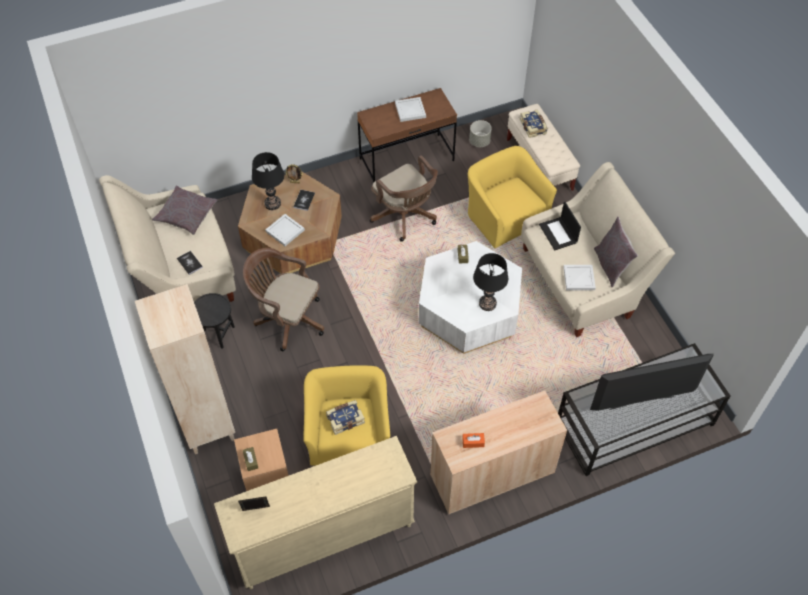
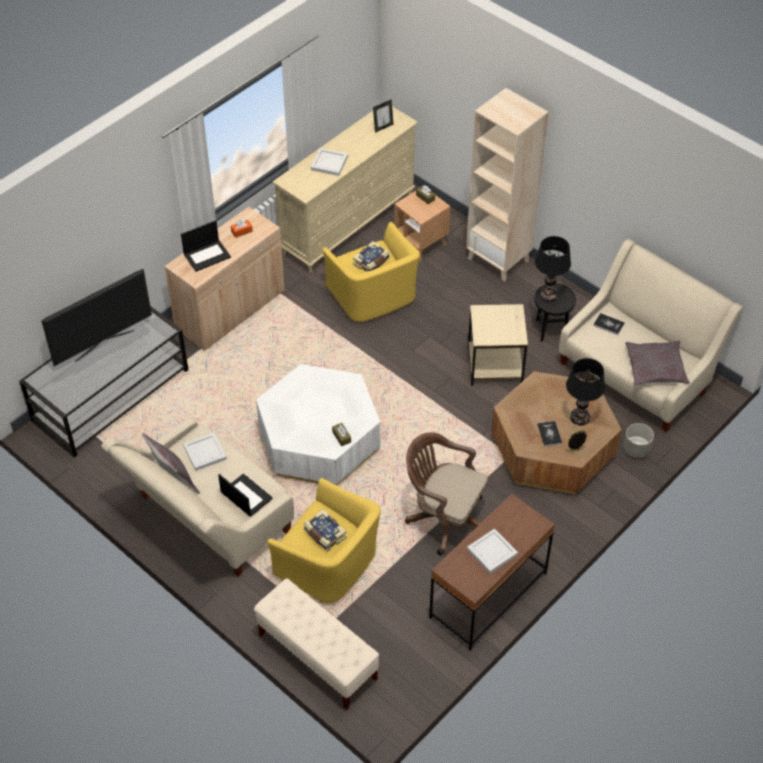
camera: 155 degrees right, 5 degrees down
(284, 231) = (544, 394): white tray -> white tray (330, 163)
(287, 319) = (495, 365): brown office chair -> beige side table
(479, 142) = (411, 661): grey planter -> grey planter (636, 449)
(487, 304) = (292, 398): black table lamp -> black table lamp (548, 295)
(519, 426) = (207, 255): none -> laptop
(533, 127) = (335, 638): book -> book (324, 535)

